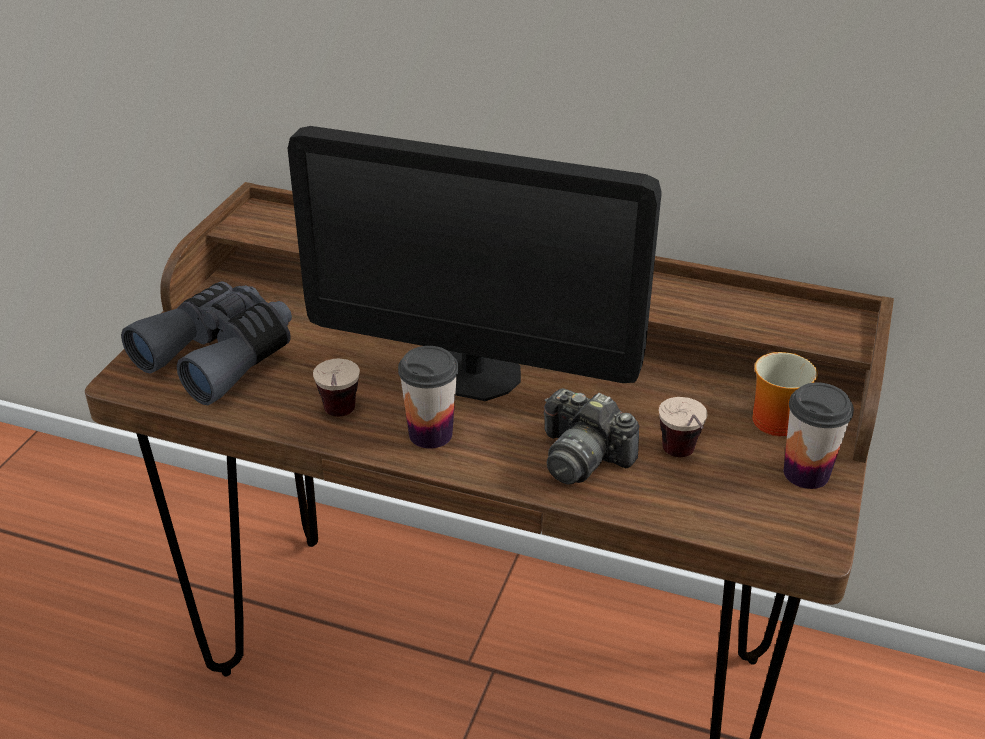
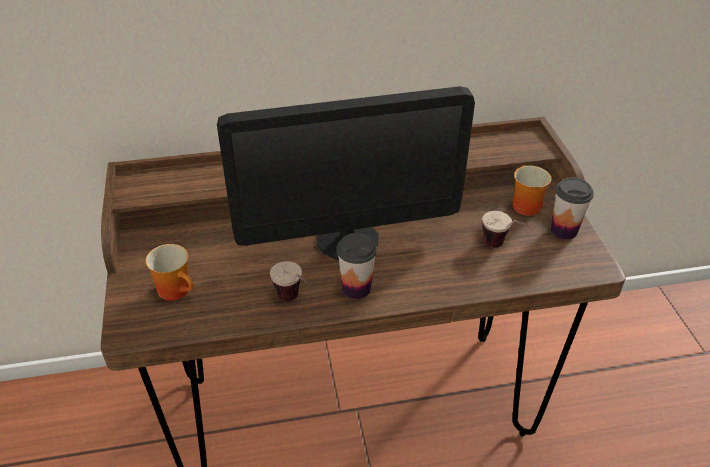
camera: 30 degrees left, 5 degrees up
(221, 355) = (178, 289): grey binoculars -> mug
(582, 457) = (450, 267): camera -> none

